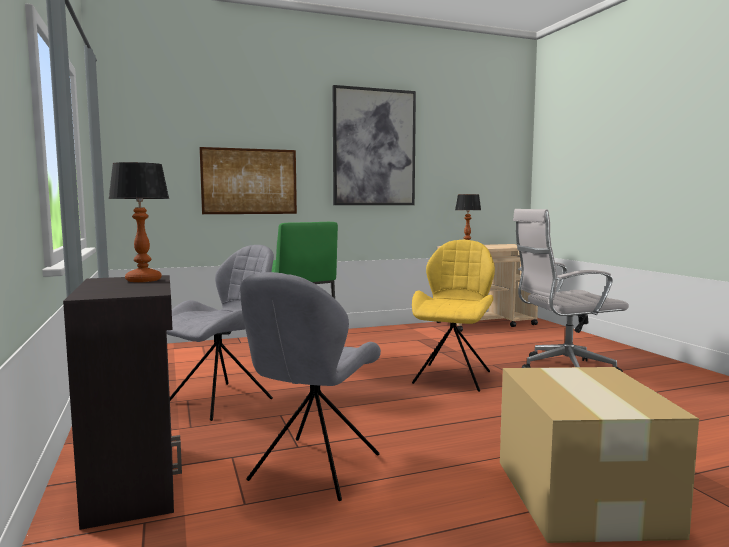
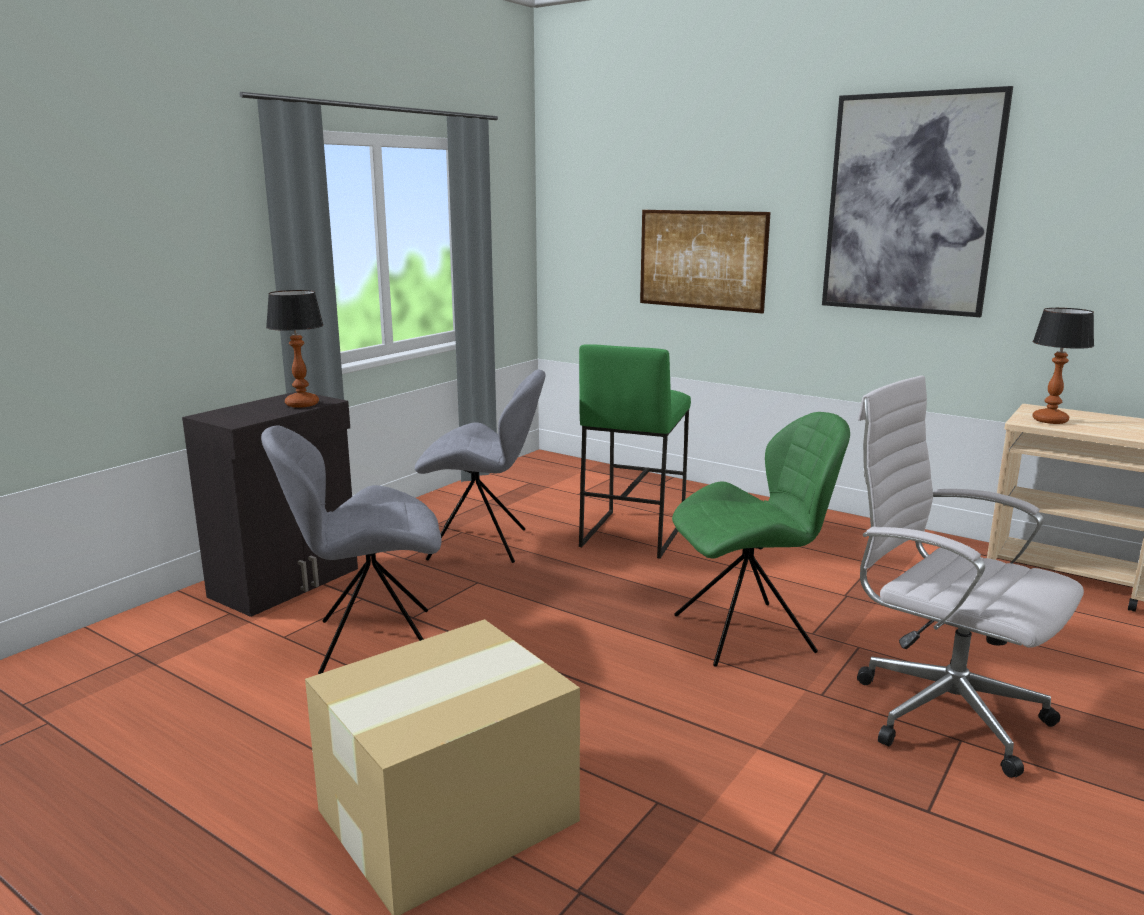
camera: 55 degrees right, 10 degrees up
(453, 376) = (748, 633): yellow chair -> green chair

